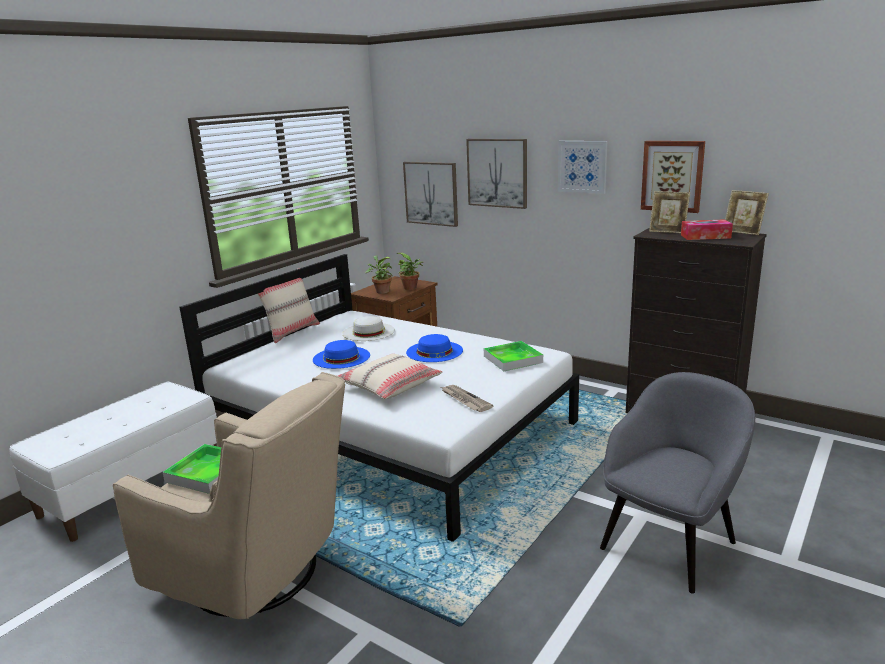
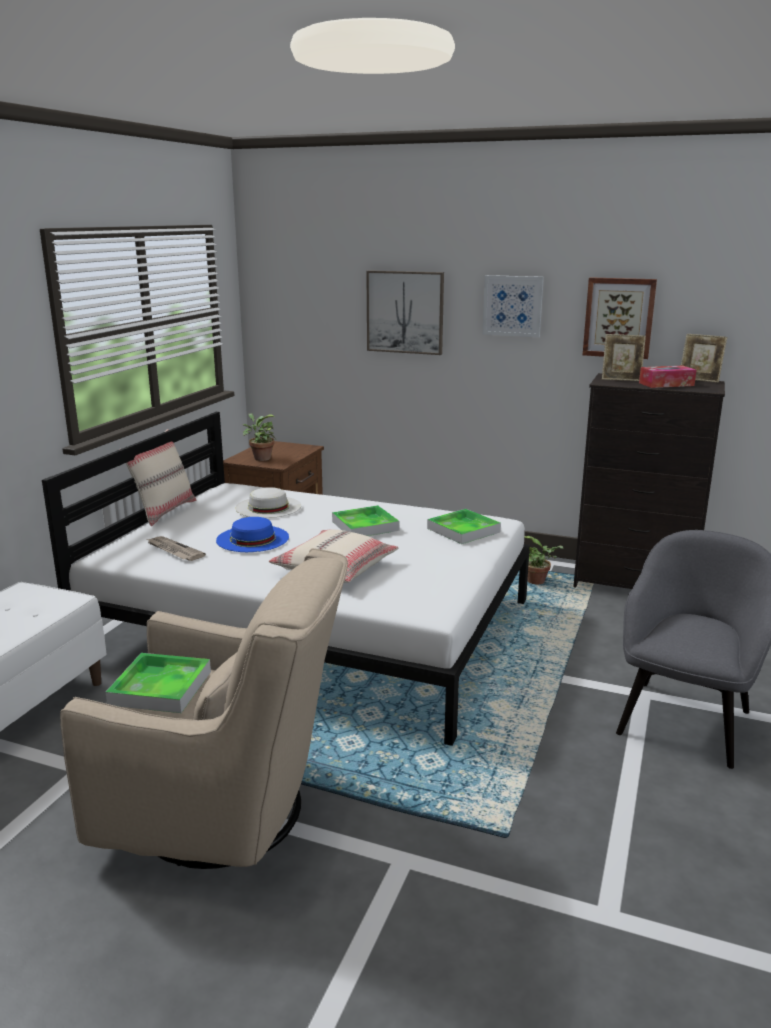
camera: 15 degrees left, 0 degrees up
(411, 288) = (296, 453): potted plant -> potted plant (538, 582)
(431, 193) = (316, 336): picture -> none
(434, 351) = (365, 526): blue hat -> tray
(465, 400) = (436, 578): newspaper -> newspaper (174, 550)

